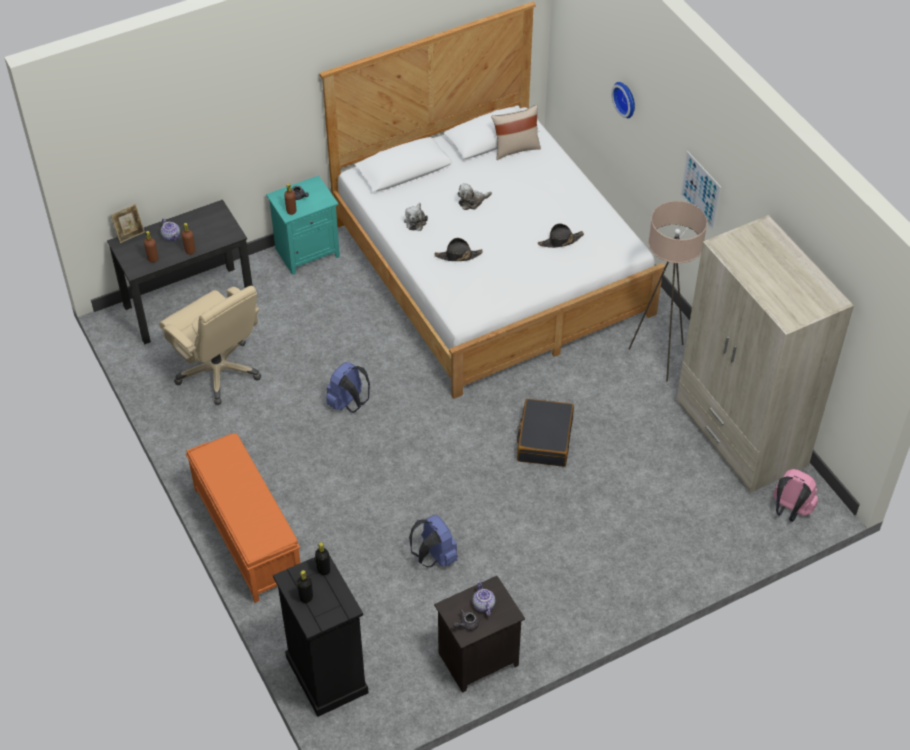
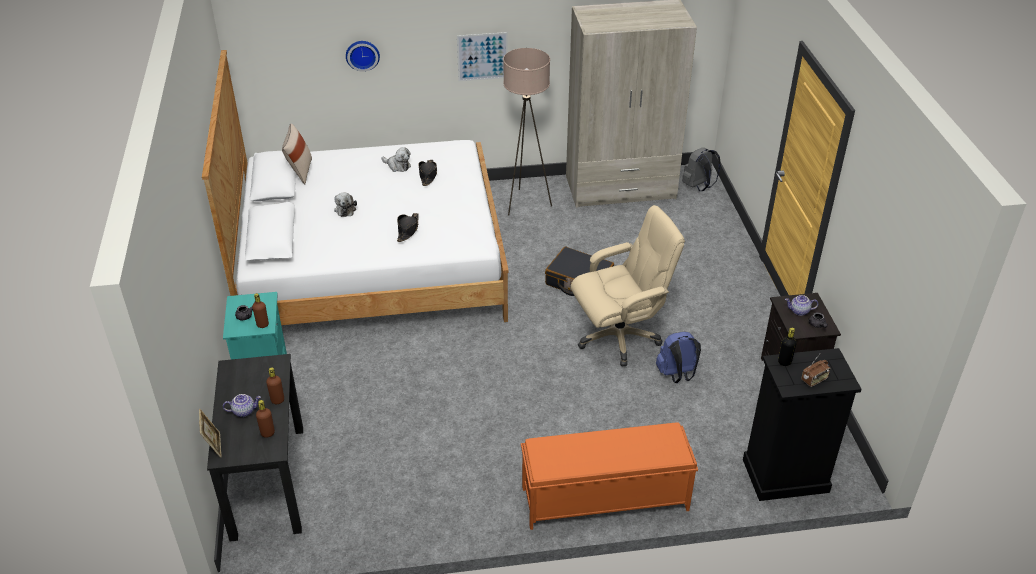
camera: 70 degrees left, 10 degrees down
(219, 371) = (380, 476): beige office chair -> beige office chair (619, 336)
(306, 597) = (814, 380): black bottle -> radio
(349, 403) = (477, 389): blue backpack -> none
(415, 221) = (344, 246): plush toy -> plush toy (397, 166)
(790, 510) = (699, 186): pink backpack -> grey backpack

